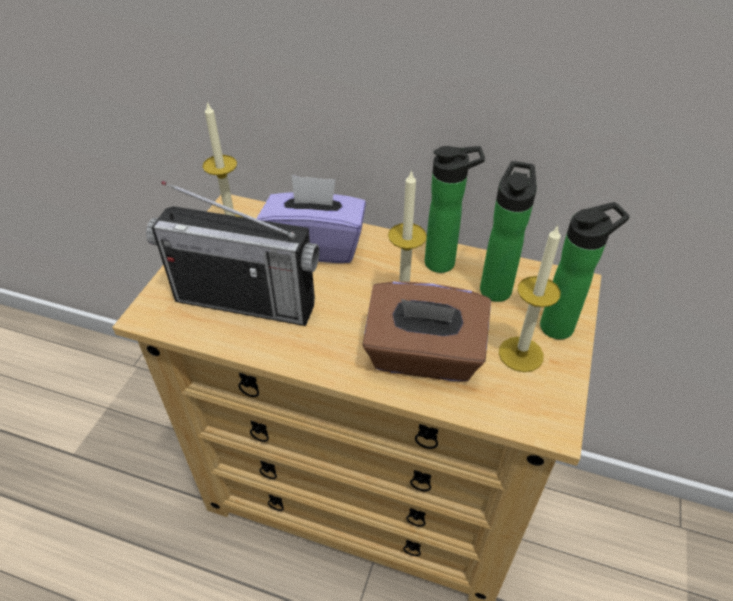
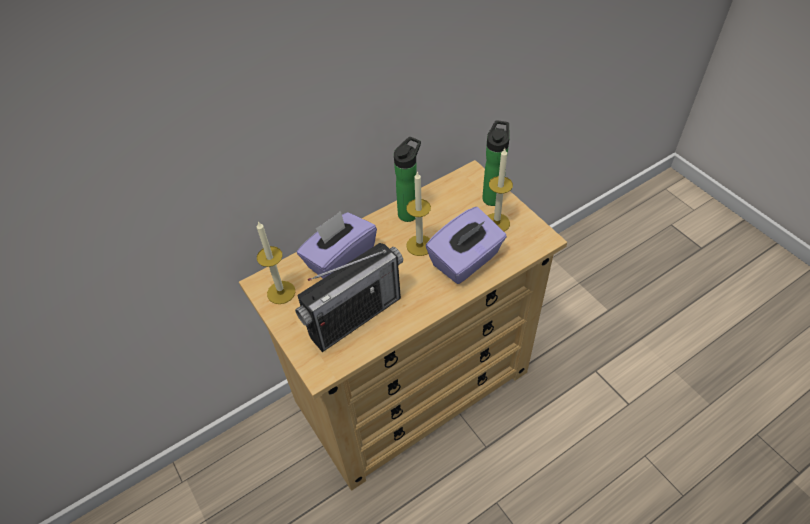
camera: 50 degrees left, 5 degrees up
(423, 357) = (465, 261): brown tissue box -> purple tissue box
(496, 287) = (446, 203): bottle -> none

